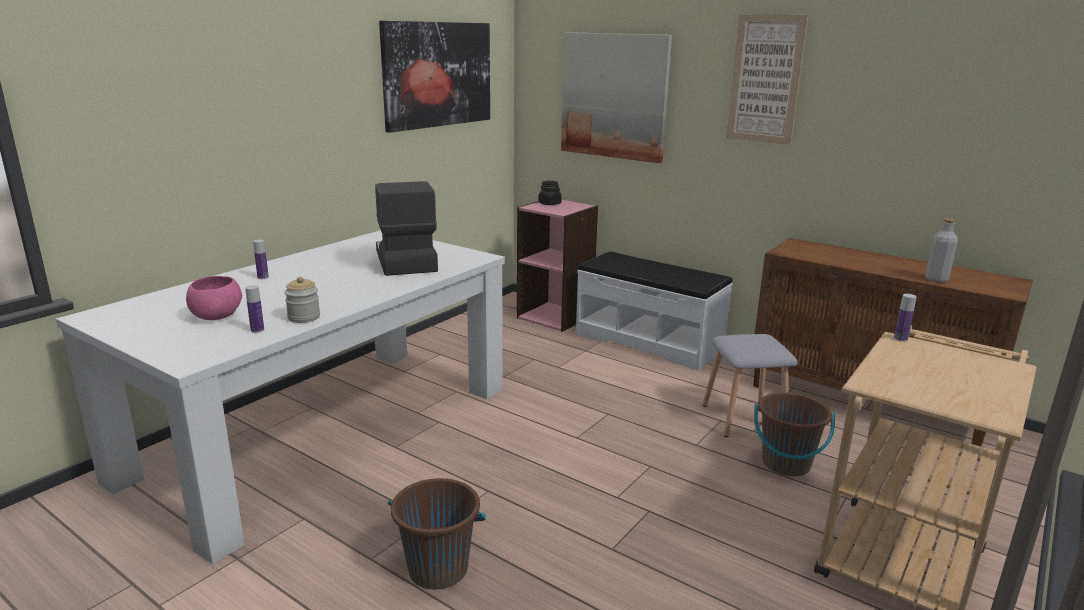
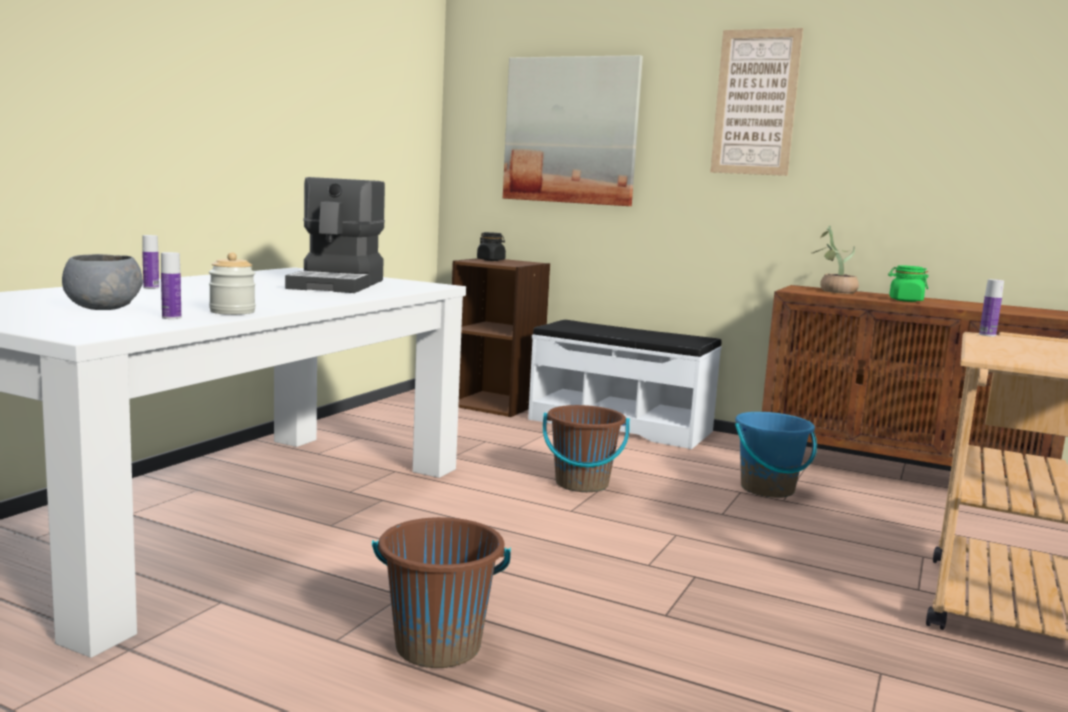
camera: 10 degrees left, 10 degrees down
(216, 316) = (102, 308): pink bowl -> grey bowl
(404, 261) = (339, 284): coffee machine -> coffee machine turned 150 degrees counterclockwise
(437, 74) = (361, 89): picture -> none
(555, 316) = (496, 404): pink bookcase -> brown bookcase
(744, 418) = (767, 489): grey stool -> blue bucket
(786, 464) = (837, 528): brown bucket -> brown bucket (581, 484)
(820, 249) = (833, 291): none -> potted plant
(877, 266) = (905, 300): none -> green jar
(936, 279) = (977, 308): grey bottle -> none

